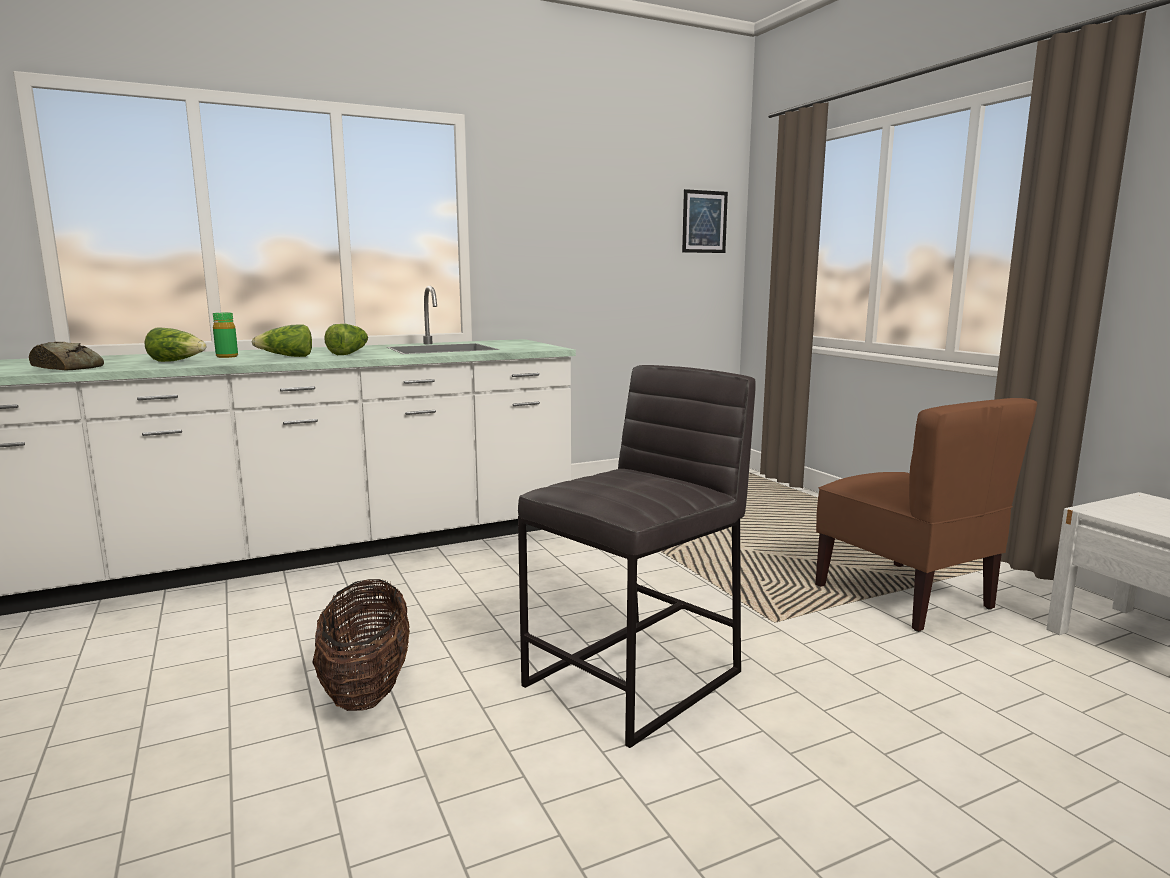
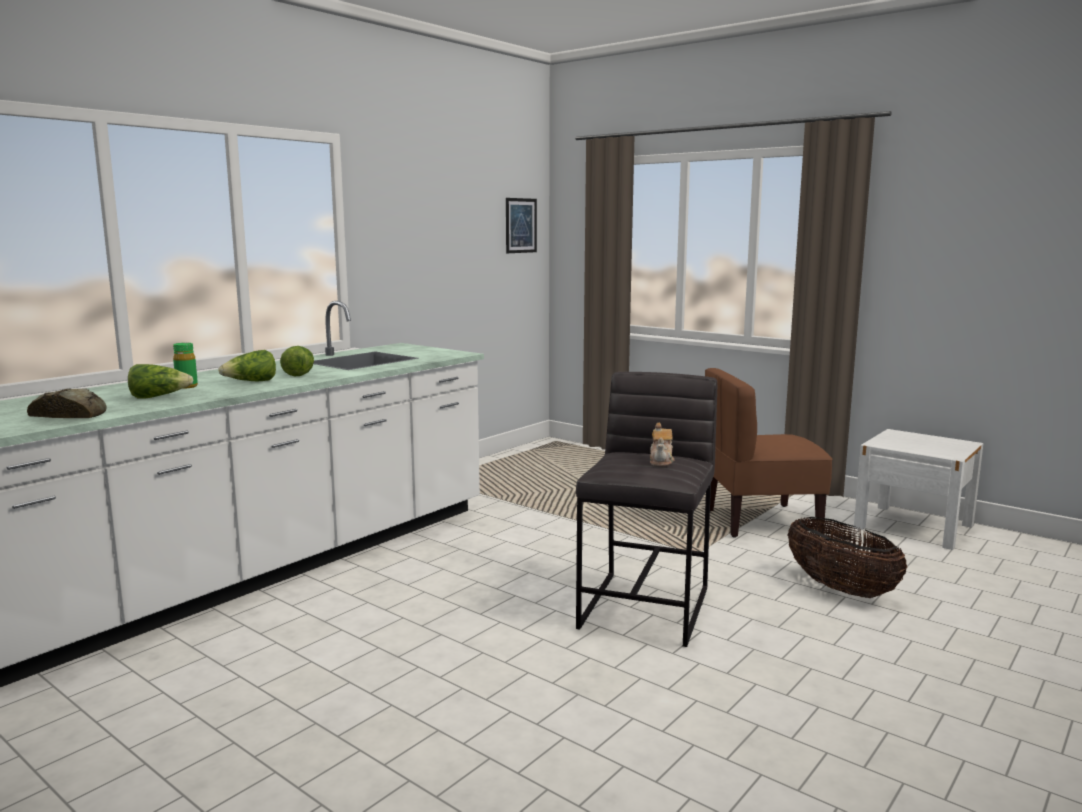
camera: 25 degrees left, 0 degrees up
(367, 688) = (465, 656): basket -> basket (840, 589)
(644, 483) = (661, 461): none -> teapot
(904, 597) = (760, 522): brown chair -> brown chair turned 135 degrees clockwise

